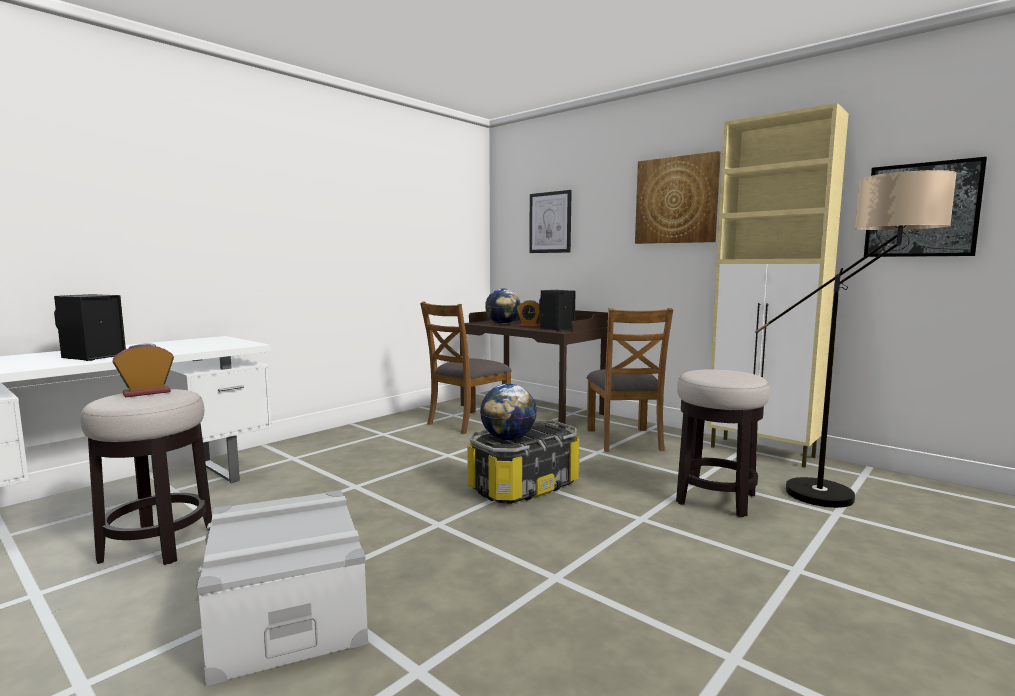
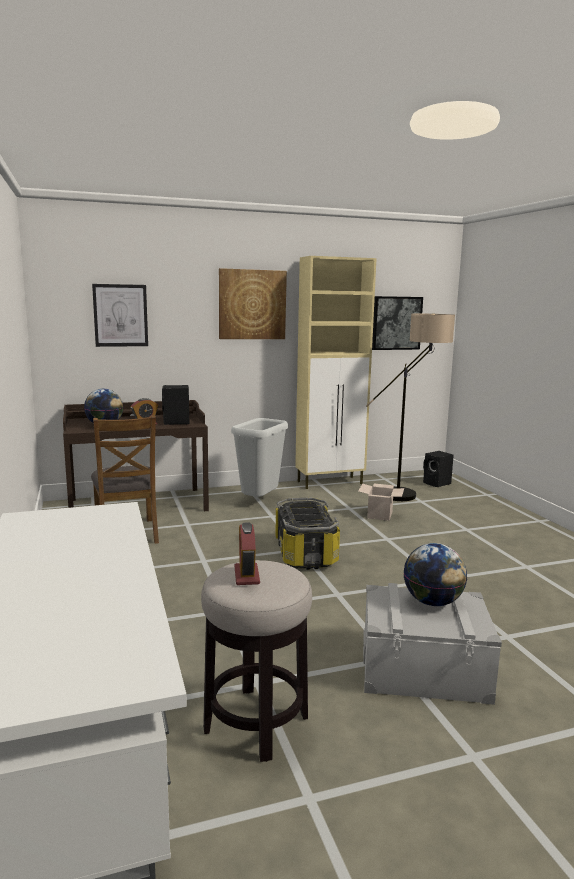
camera: 60 degrees left, 5 degrees up
(91, 357) = (95, 577): black speaker -> black speaker (437, 483)
(508, 439) = (308, 519): globe -> globe (432, 602)
(625, 439) = (260, 502): brown chair -> grey trash can
(715, 499) = (380, 515): stool -> cardboard box

